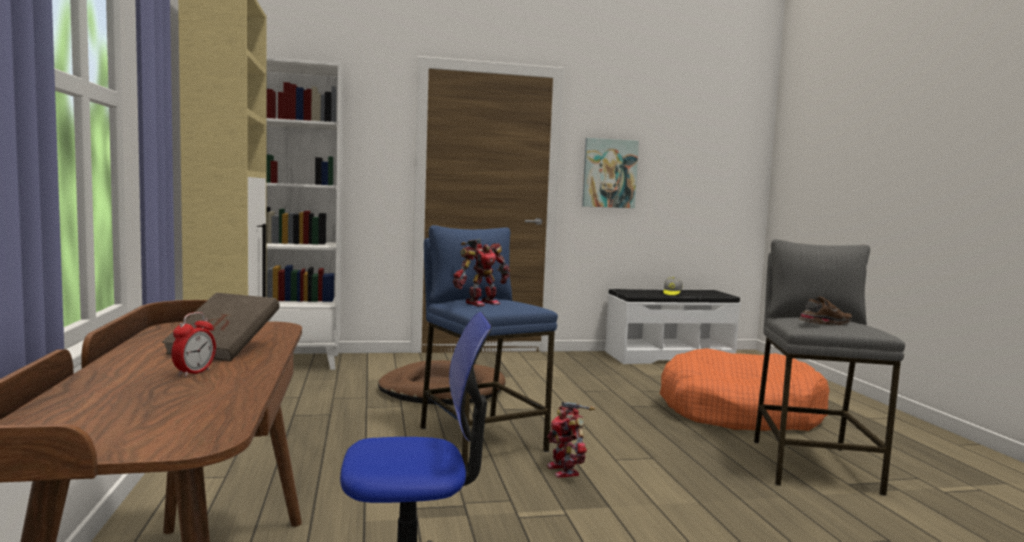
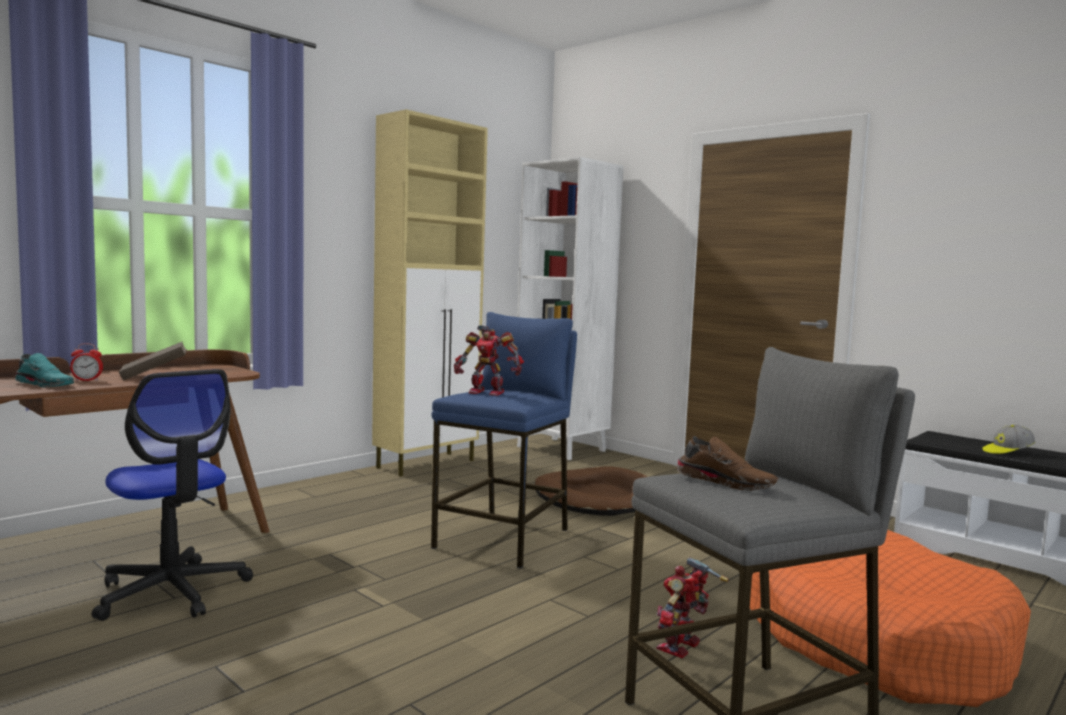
camera: 55 degrees right, 0 degrees up
(191, 390) = (46, 384): none -> turquoise shoe
(565, 470) = (484, 584): toy robot -> toy robot (682, 647)
(609, 173) = (937, 257): picture -> none

